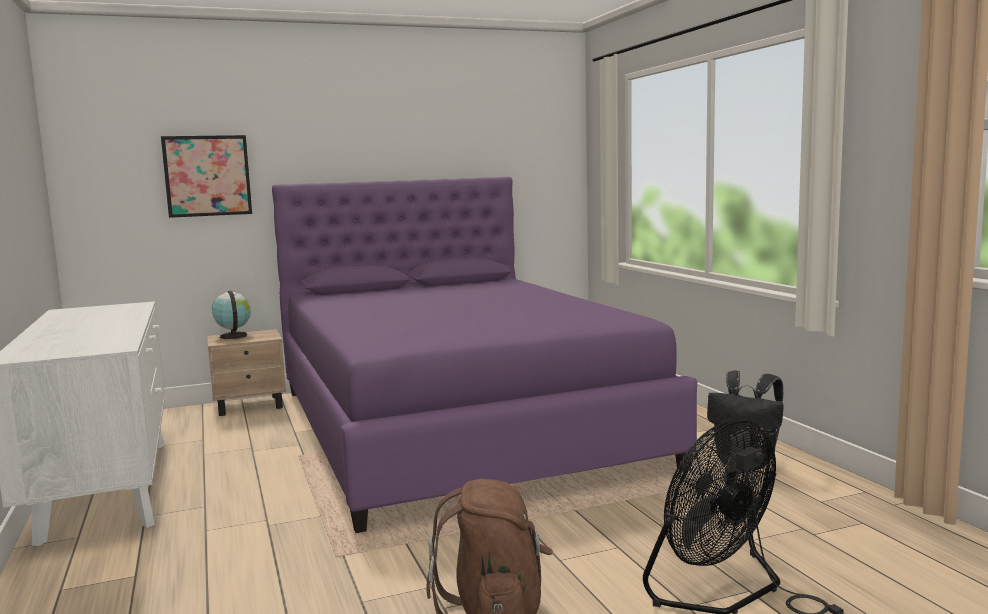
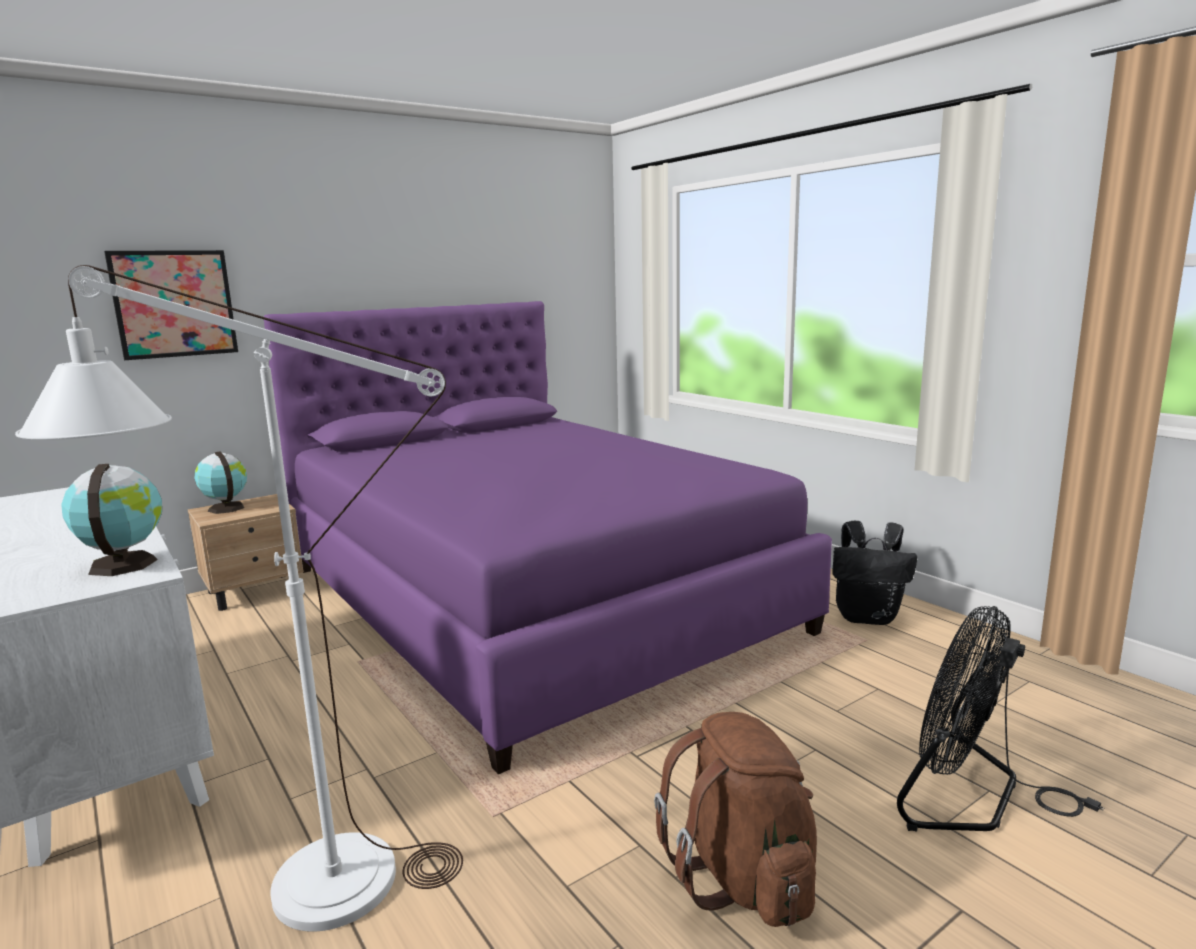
camera: 15 degrees left, 5 degrees up
(109, 342) = (123, 563): none -> globe
(184, 578) = (298, 889): none -> white floor lamp

